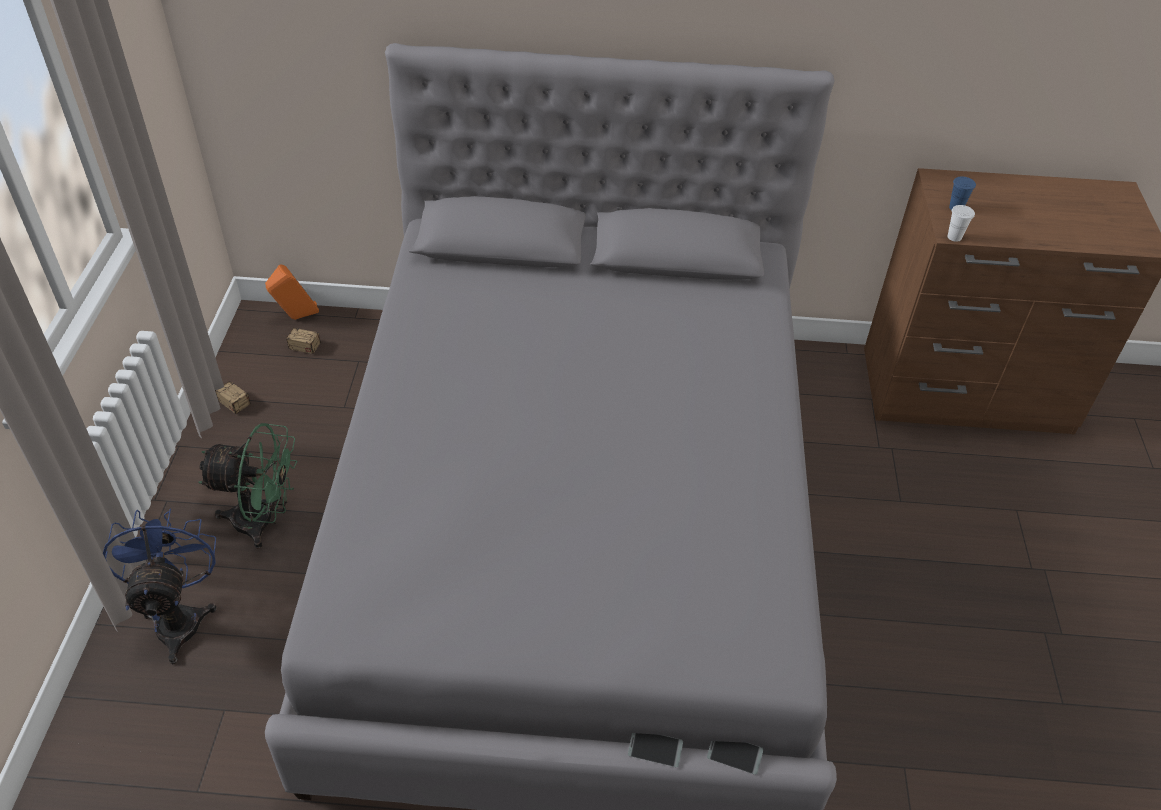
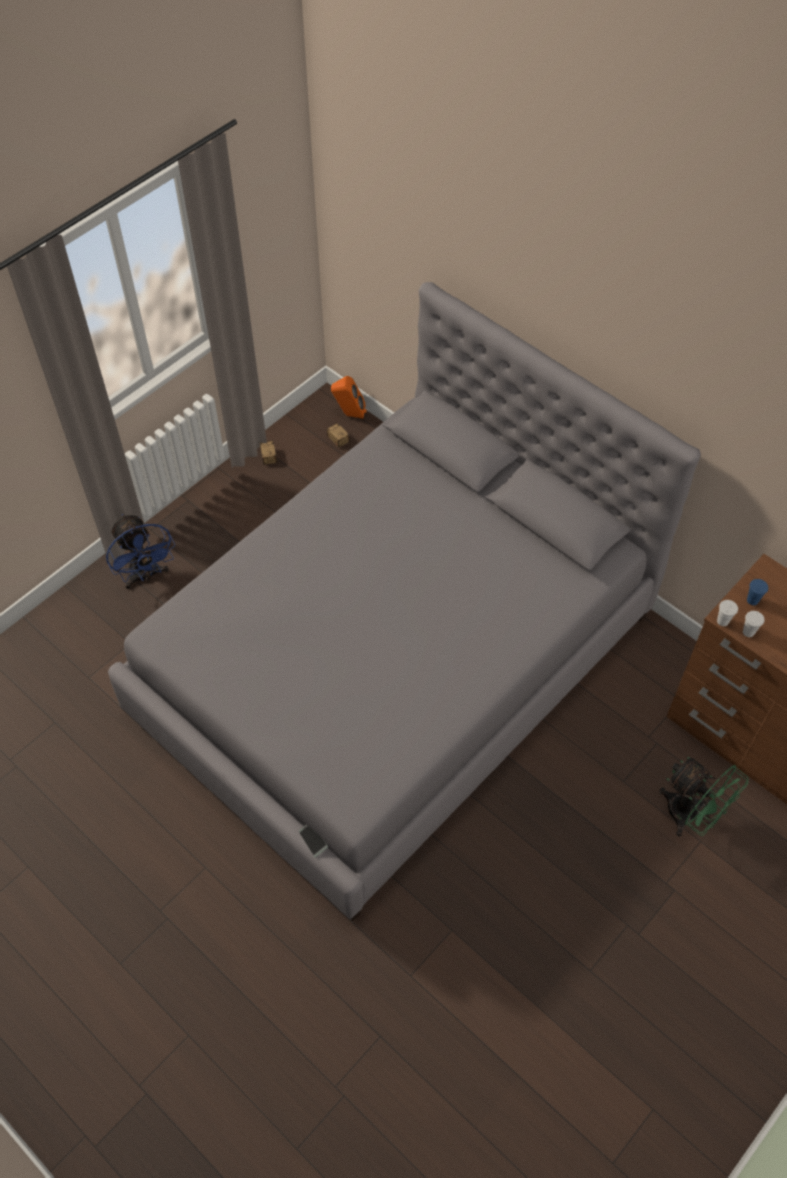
camera: 40 degrees right, 10 degrees up
(180, 617) = (146, 576): blue fan -> blue fan turned 120 degrees clockwise
(264, 522) = (227, 546): green fan -> green fan (690, 816)
(655, 750) = (276, 808): phone -> none
(984, 234) = (748, 632): none -> white cup

